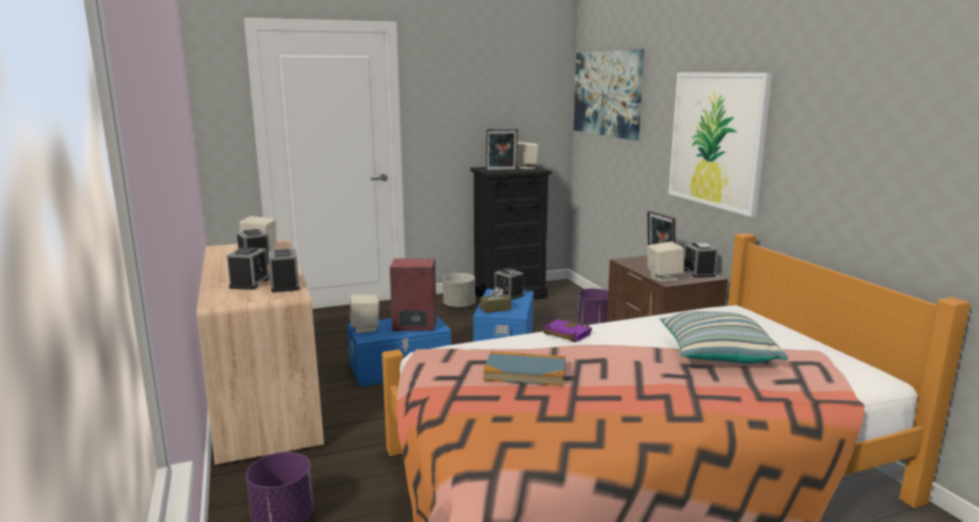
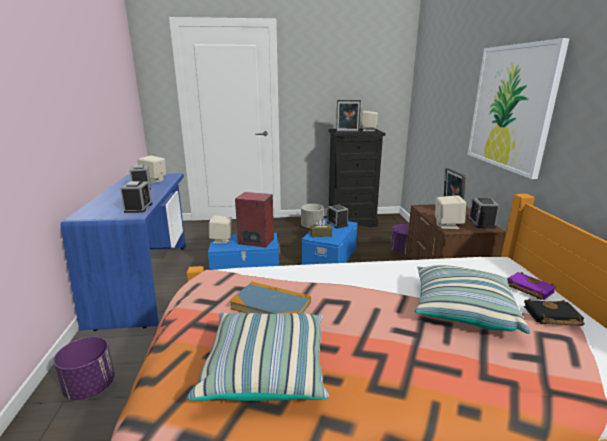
camera: 15 degrees right, 5 degrees up
(250, 283) = (118, 204): alarm clock -> none
(265, 397) = (147, 281): beige desk -> blue desk
(563, 420) = (265, 369): none -> pillow
(565, 334) = (335, 270): purple book -> purple book (527, 289)
(607, 93) = (433, 72): picture -> none
(798, 349) = (551, 317): none -> black book

